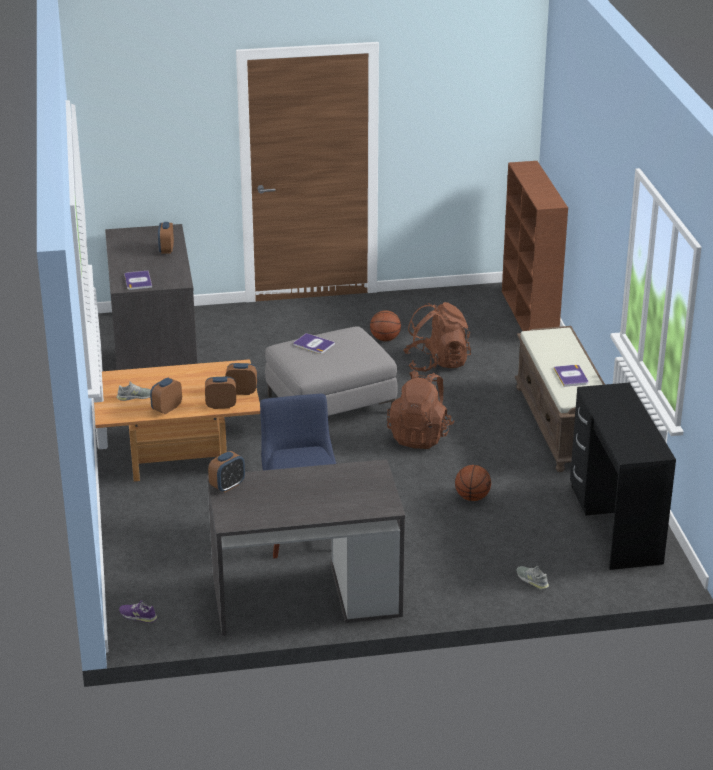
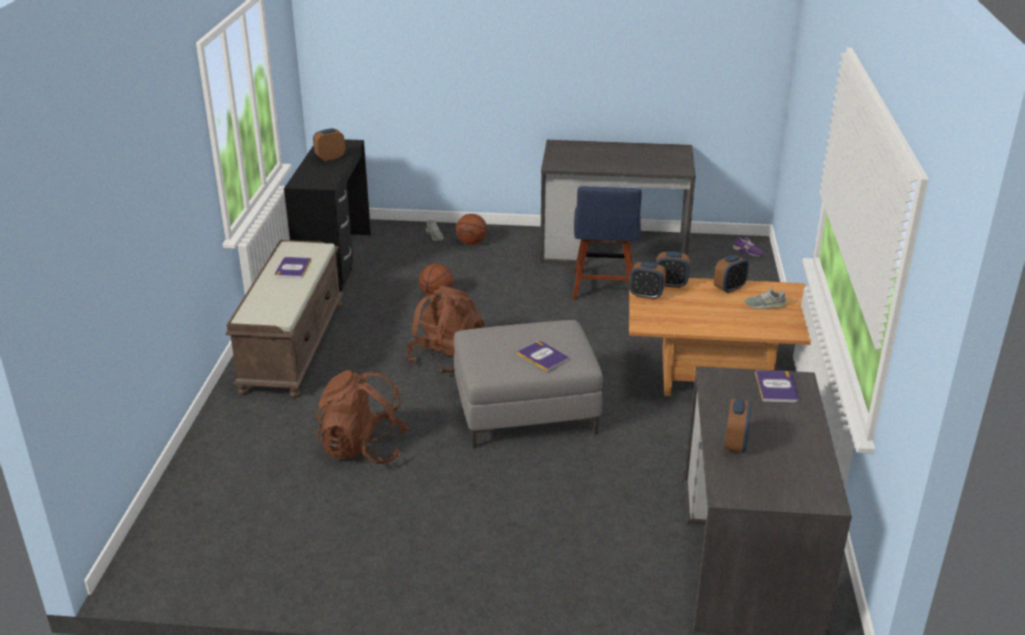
camera: 165 degrees left, 0 degrees up
(227, 486) = (679, 167): alarm clock -> alarm clock (330, 157)
(385, 339) = (405, 502): basketball -> basketball (472, 243)
(530, 316) = (173, 509): brown bookcase -> none

